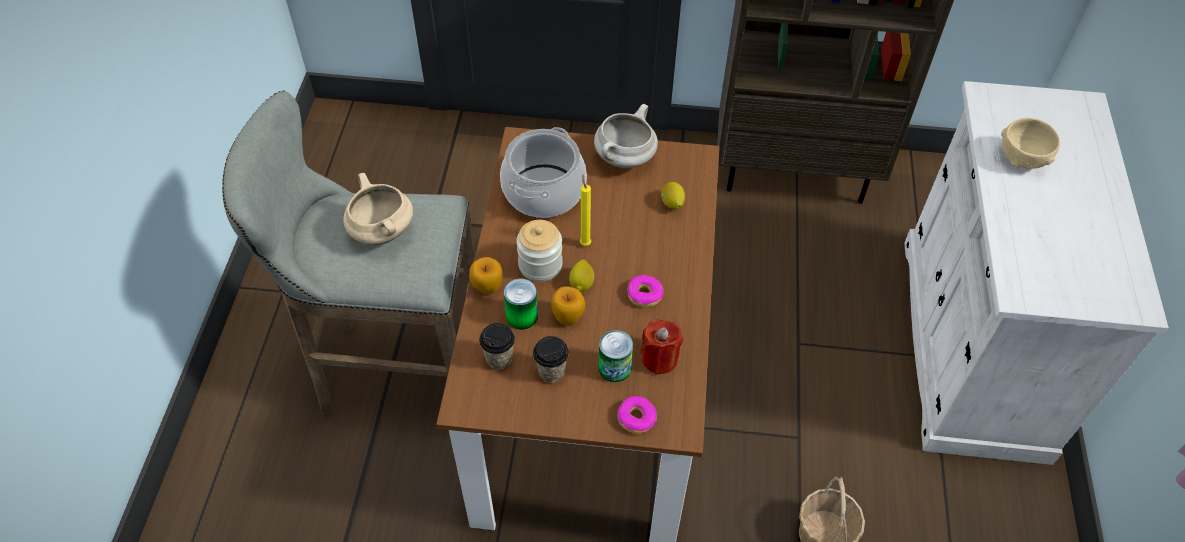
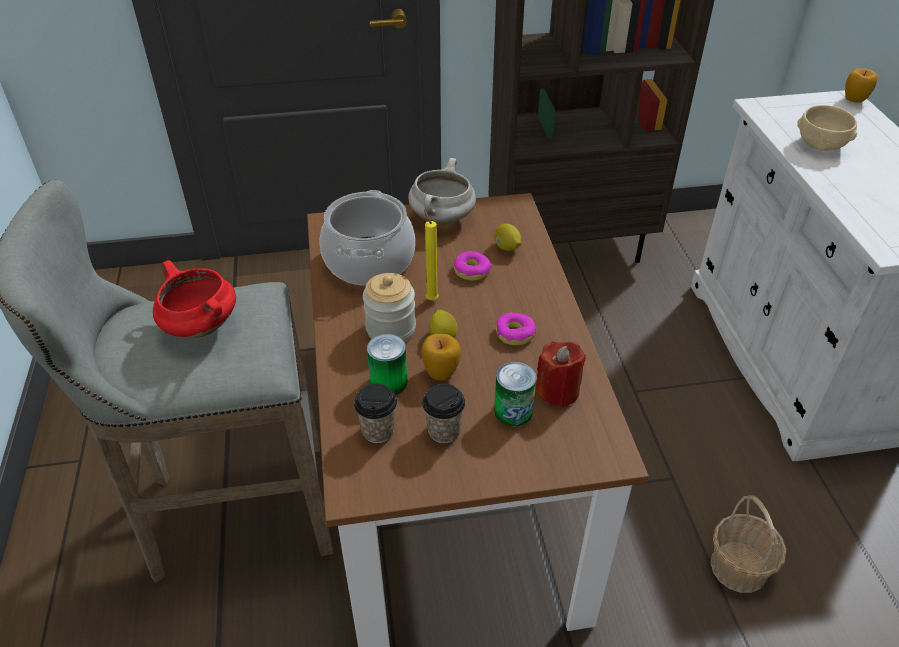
camera: 15 degrees left, 10 degrees down
(381, 231) = (199, 326): beige cooking pot -> red cooking pot
(487, 288) = (339, 362): apple -> apple (854, 100)
(636, 418) = (560, 457): donut -> donut (472, 271)

